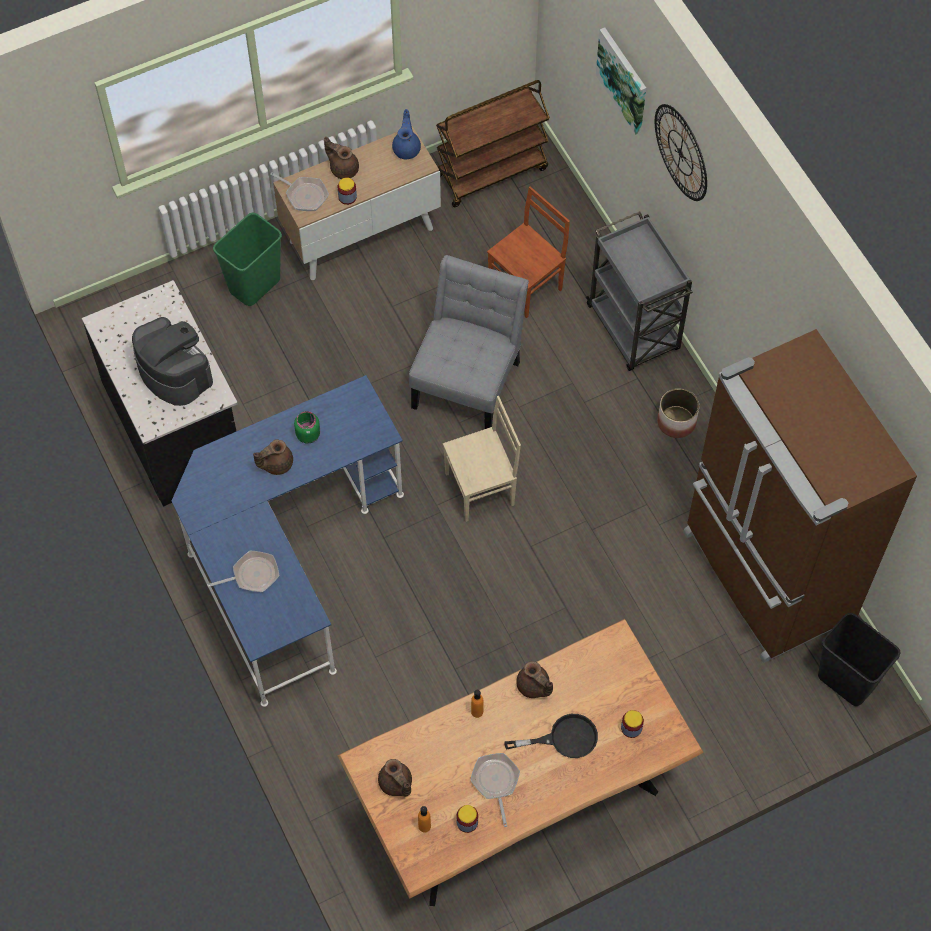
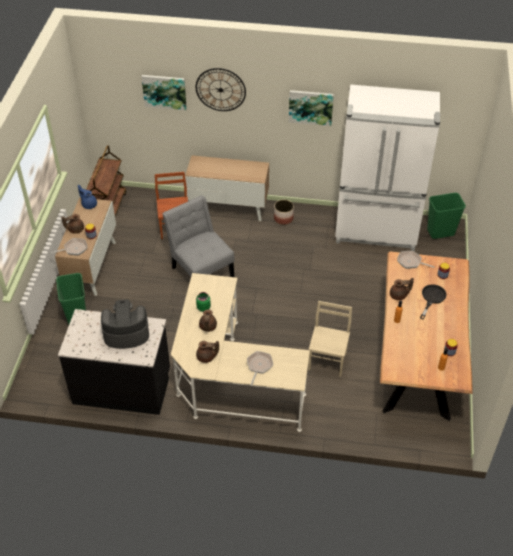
camera: 55 degrees left, 15 degrees down
(285, 556) = (229, 381): blue desk -> beige desk
(396, 784) = (412, 367): brown teapot -> brown teapot (206, 357)
(481, 489) = (258, 294): beige chair -> beige chair (328, 361)
(495, 782) = (436, 332): frying pan -> frying pan (411, 262)
(634, 329) = (229, 208): grey cart -> cabinet
(765, 577) = (376, 230): brown fridge -> white fridge
(772, 303) = (310, 107): none -> picture
(847, 680) = (440, 232): black trash can -> green trash can

